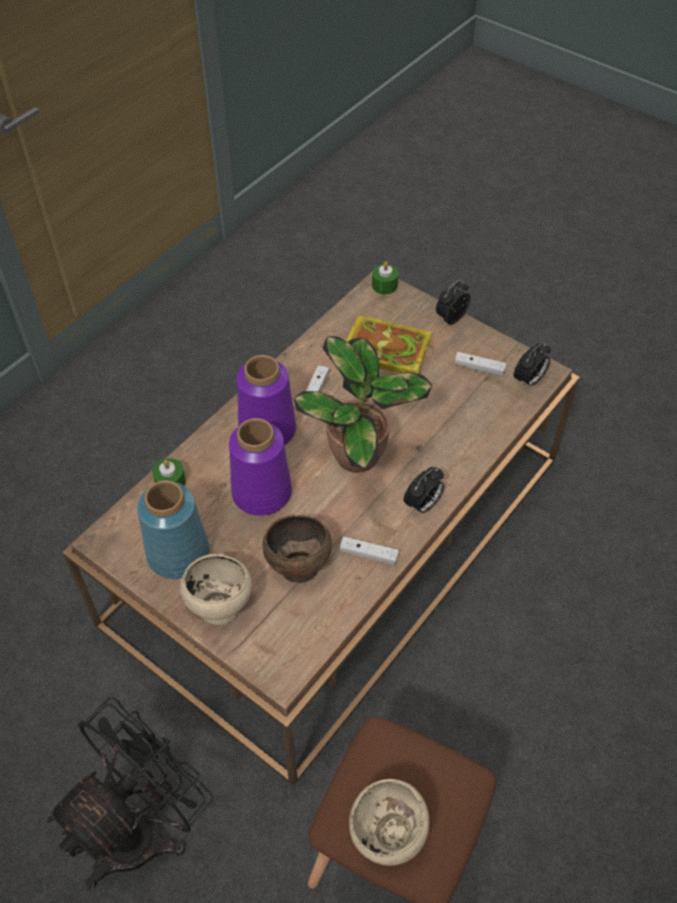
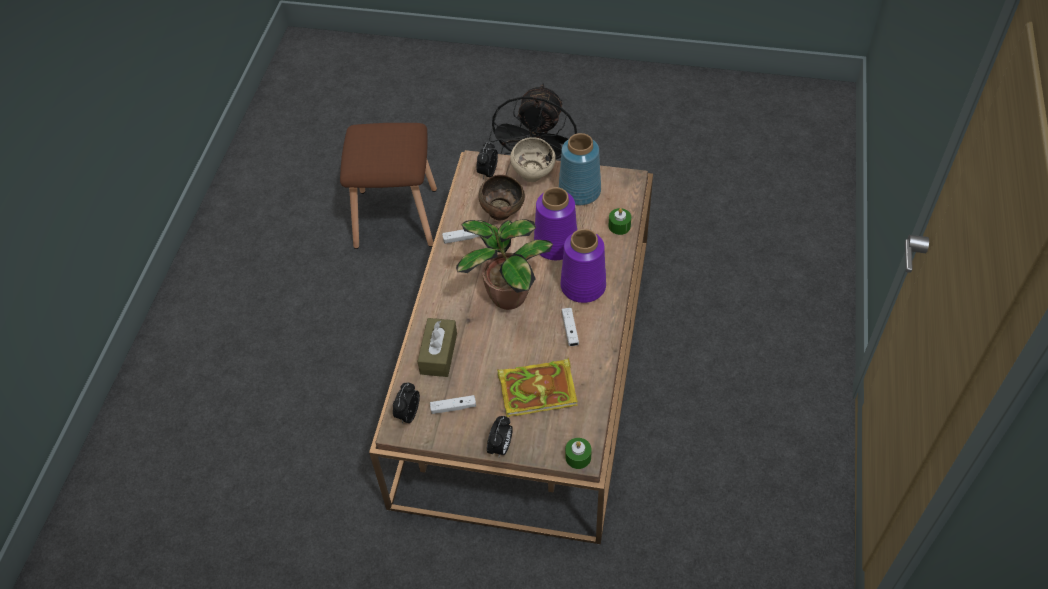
camera: 155 degrees right, 0 degrees up
(388, 837) = (384, 131): beige bowl -> none
(422, 505) = (444, 282): alarm clock -> alarm clock (487, 172)
(469, 425) = (438, 353): none -> brown tissue box

